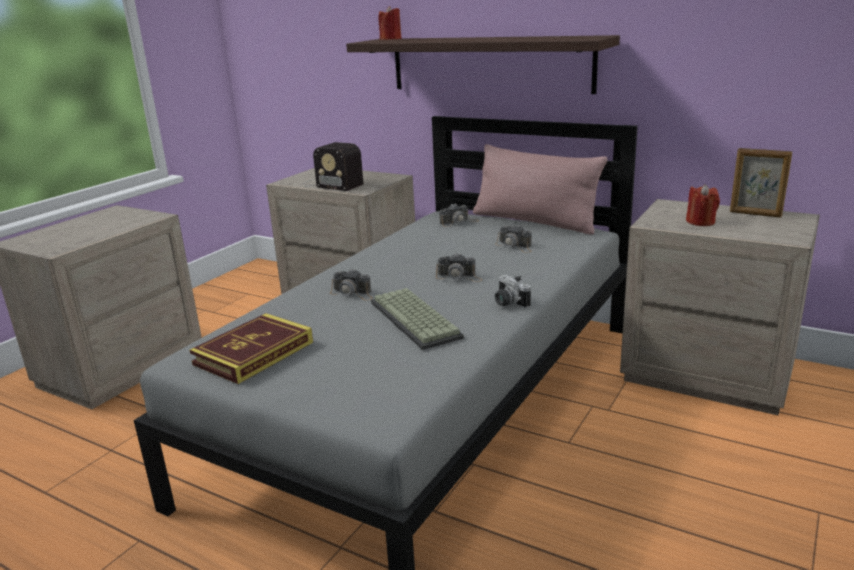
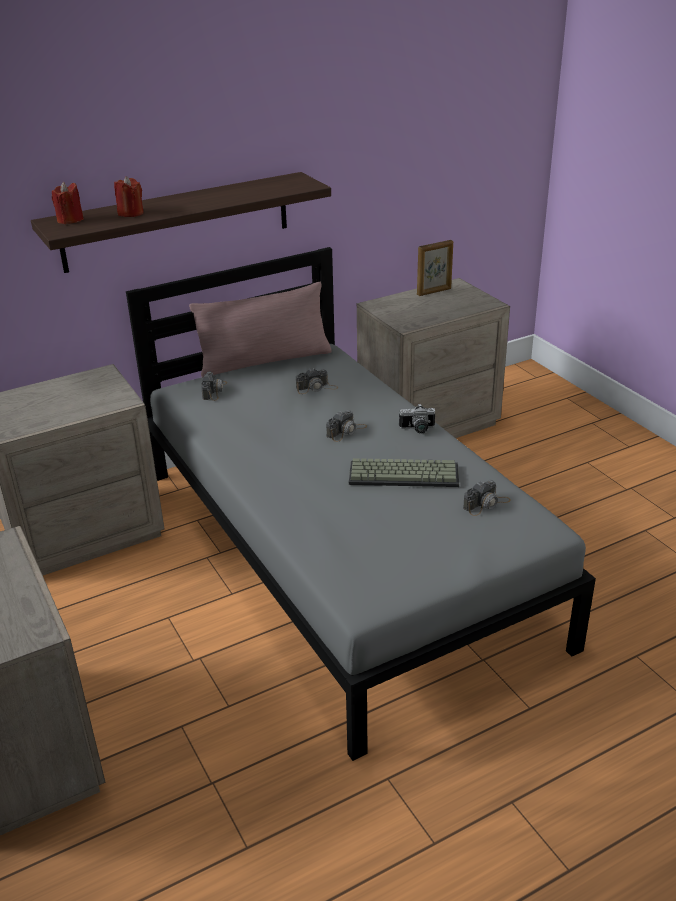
camera: 60 degrees left, 10 degrees up
(254, 353) = (388, 563): book -> none
(330, 184) = (64, 410): radio -> none
(353, 293) = (317, 488): camera -> camera (486, 504)
(700, 222) = (425, 311): red candle -> red candle (131, 213)

